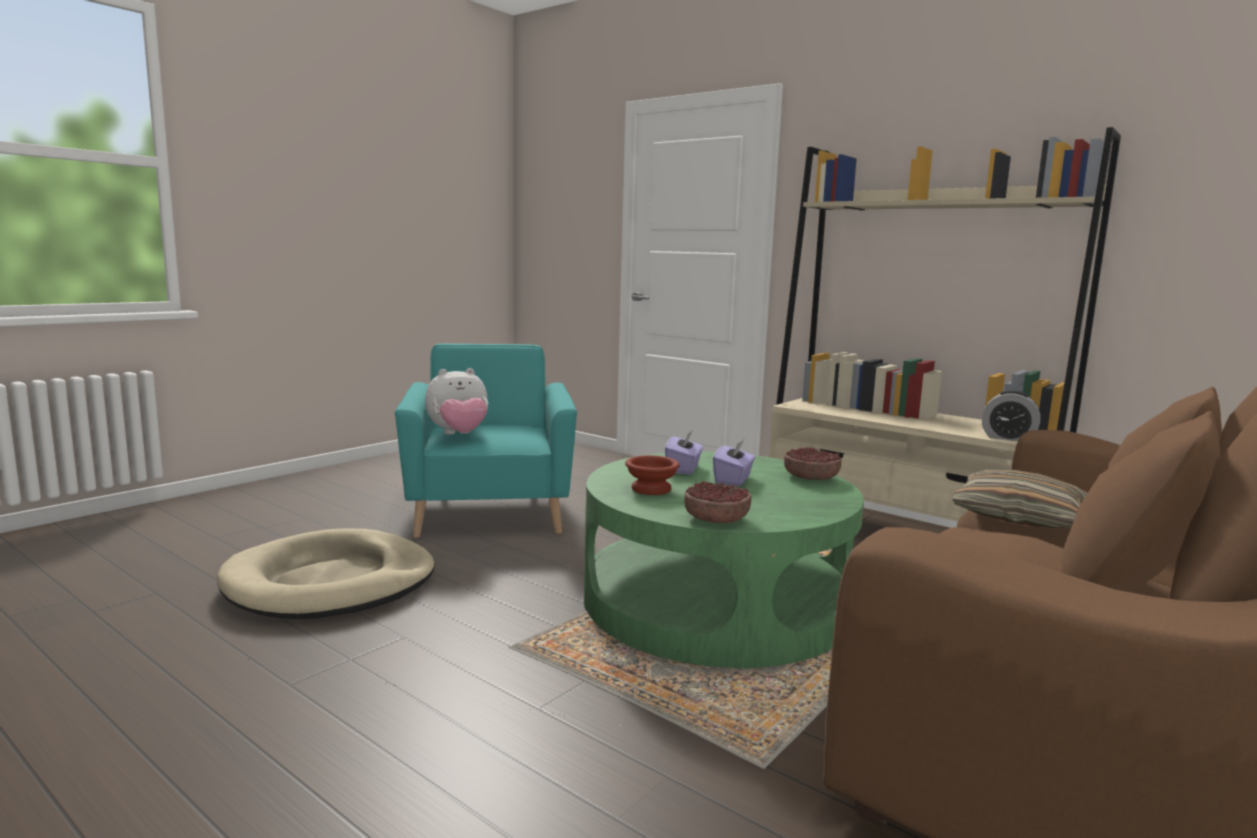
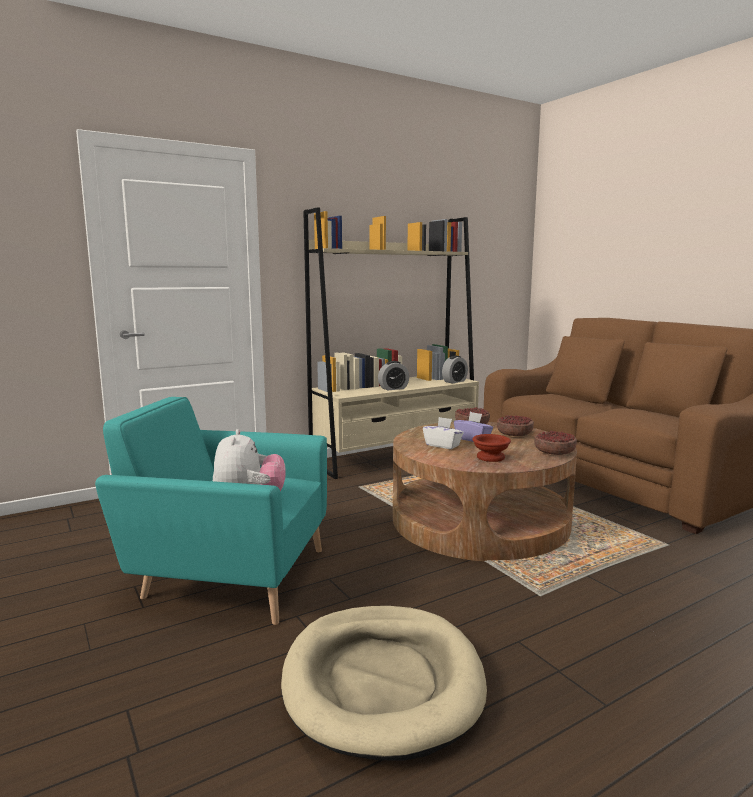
camera: 70 degrees left, 0 degrees up
(683, 469) = (442, 445): purple tissue box -> white tissue box
(716, 602) = (479, 520): green coffee table -> brown coffee table
(792, 498) = (514, 434): none -> bowl
(877, 418) = (393, 388): none -> alarm clock
(1019, 517) = (572, 407): pillow -> none

